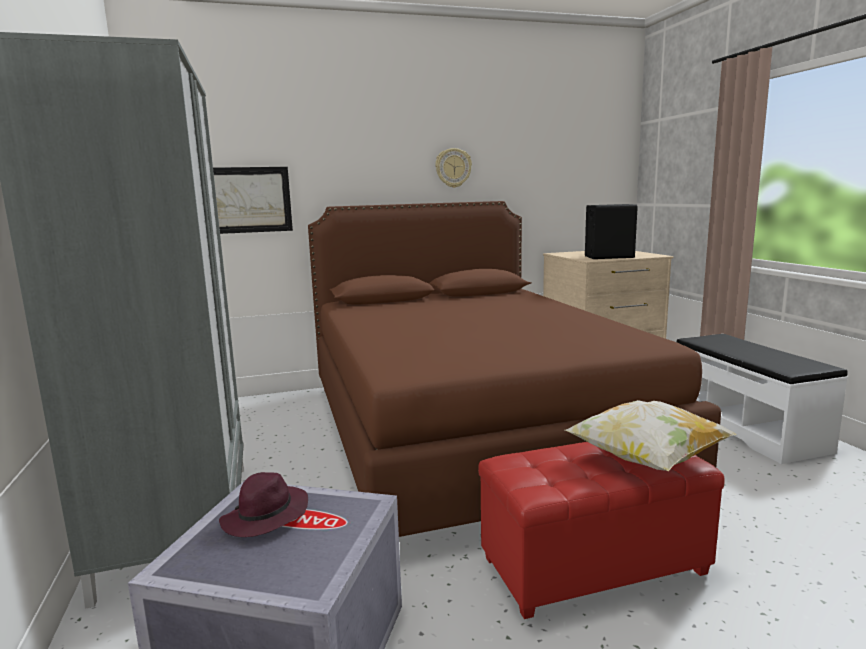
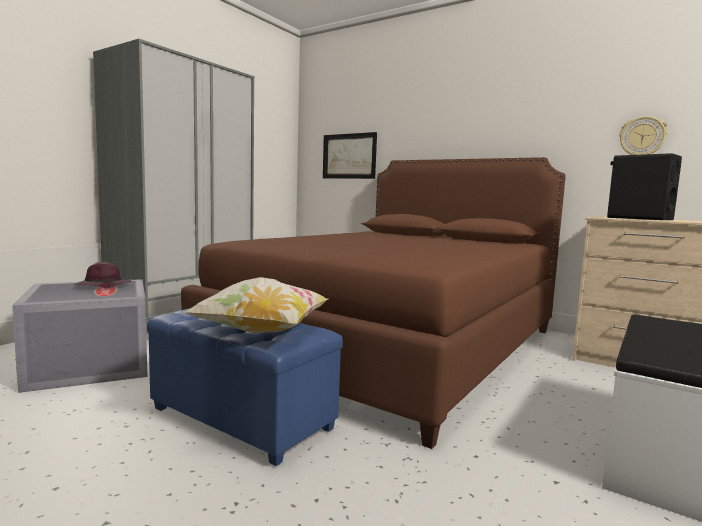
camera: 50 degrees right, 5 degrees down
(453, 168) = (504, 128): wall clock -> wall clock (642, 137)
(592, 566) = (242, 419): red ottoman -> blue ottoman

